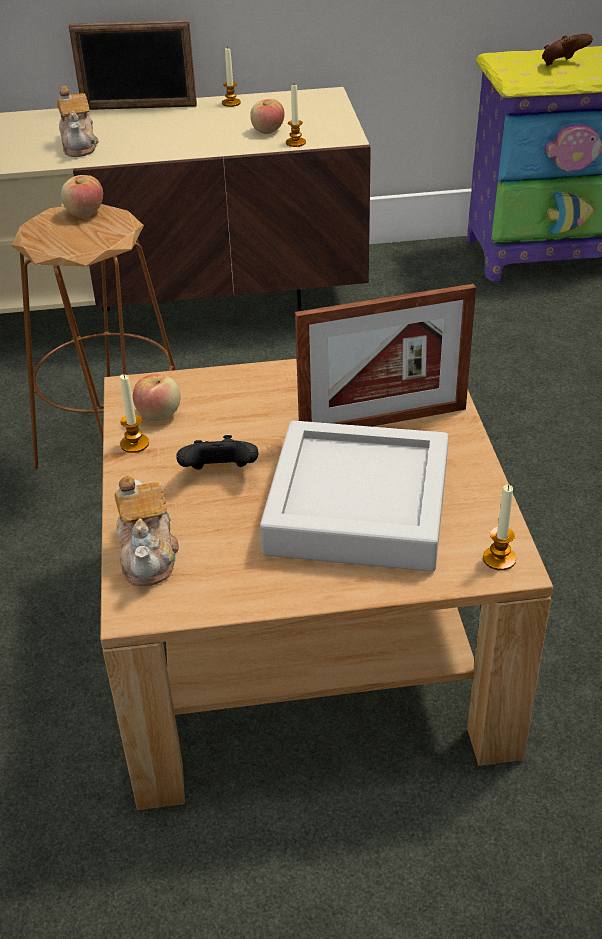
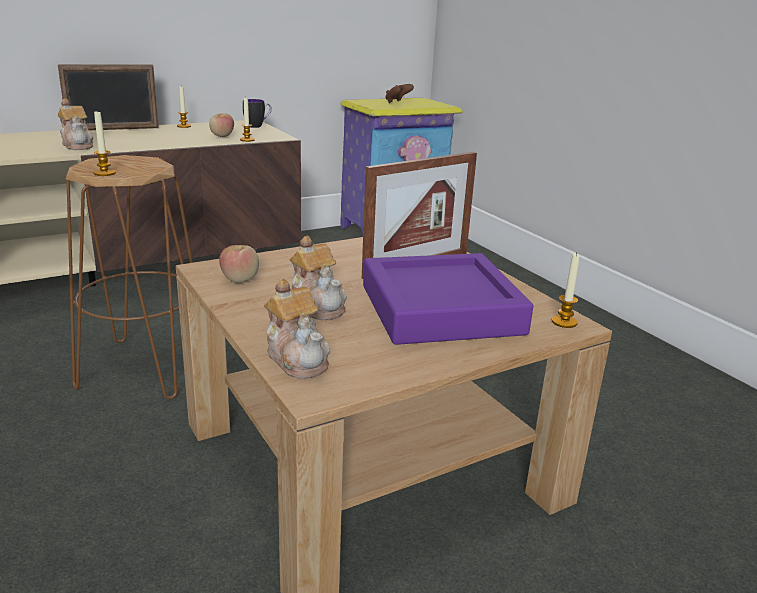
camera: 25 degrees left, 15 degrees down
(84, 213) = (122, 159): apple -> none
(134, 444) = (232, 297): candle -> candle (104, 173)
(220, 474) = (318, 305): black game controller -> teapot
(331, 106) = (258, 126): none -> mug
(358, 507) = (440, 309): grey tray -> purple tray

